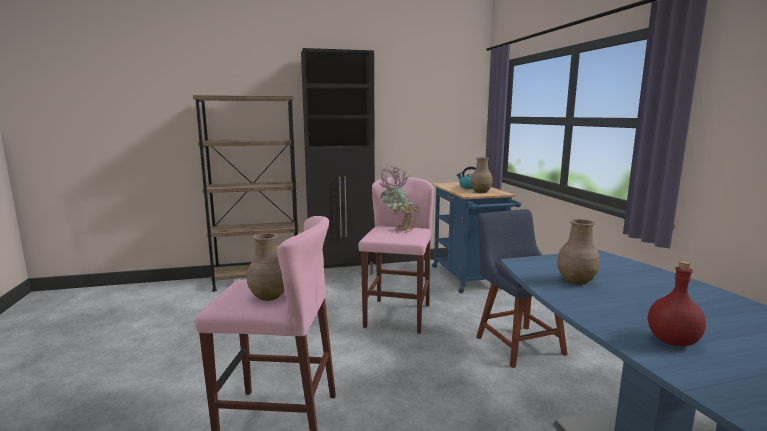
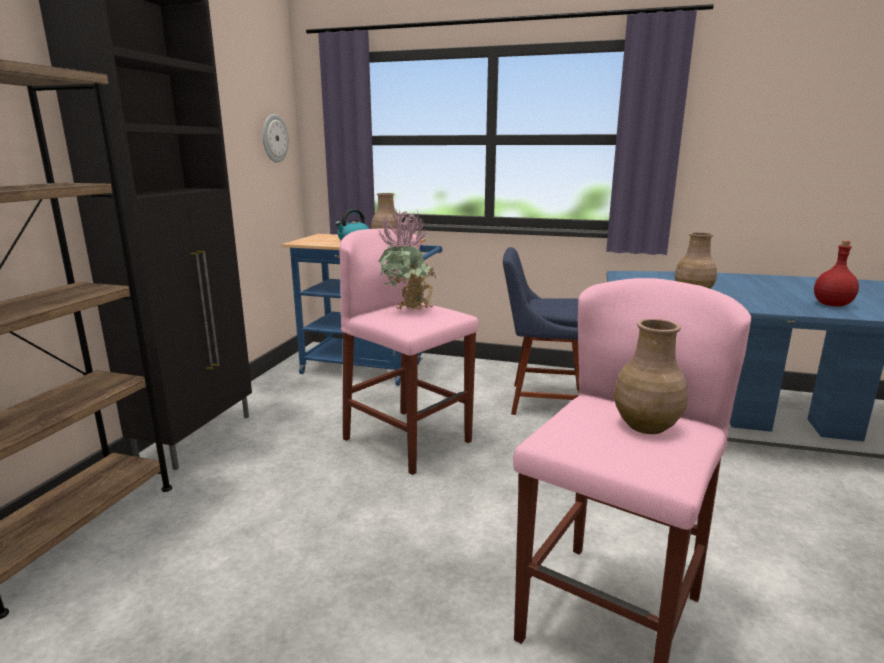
camera: 60 degrees left, 5 degrees up
(458, 118) = (274, 138): none -> wall clock

